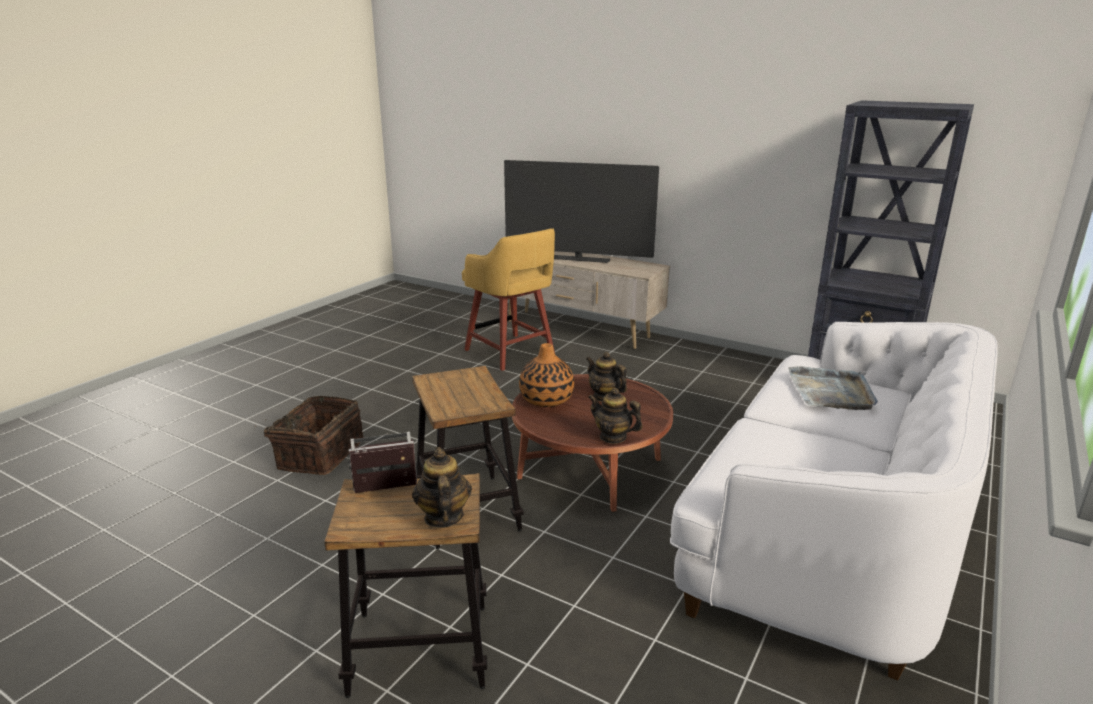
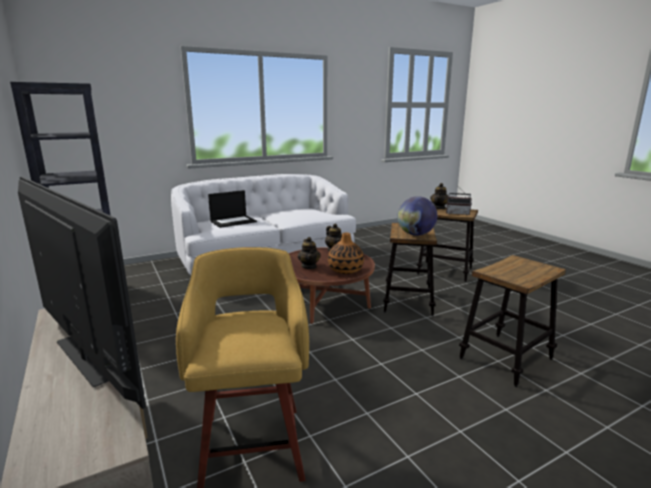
camera: 150 degrees left, 5 degrees down
(318, 455) = (505, 359): basket -> stool
(451, 382) = (415, 234): none -> globe
(831, 392) = (233, 221): grey tray -> laptop

